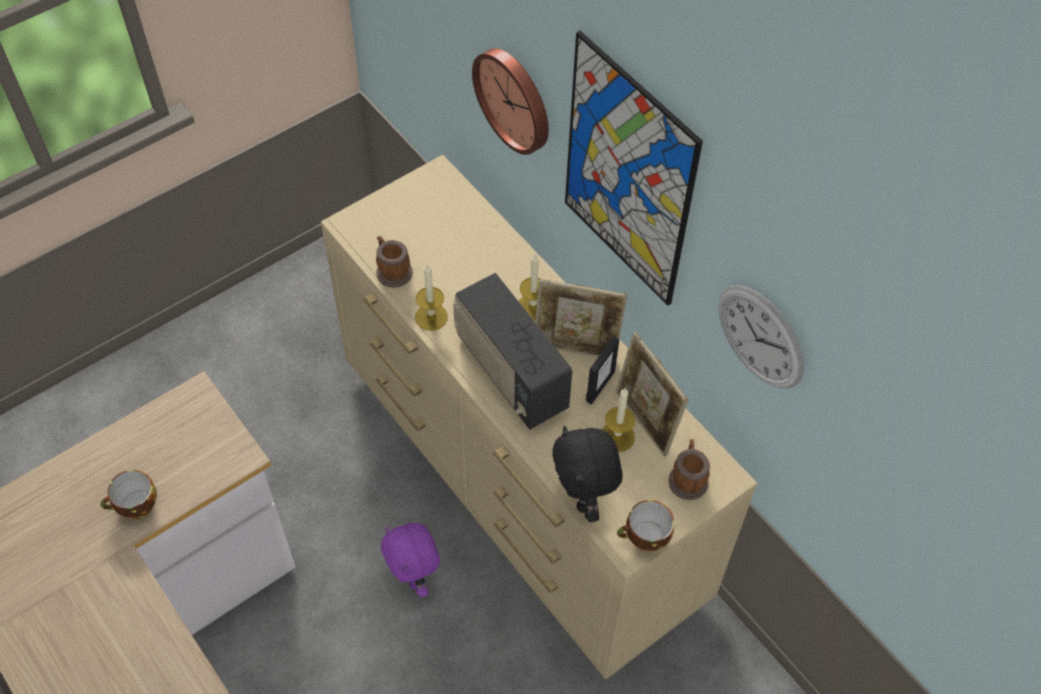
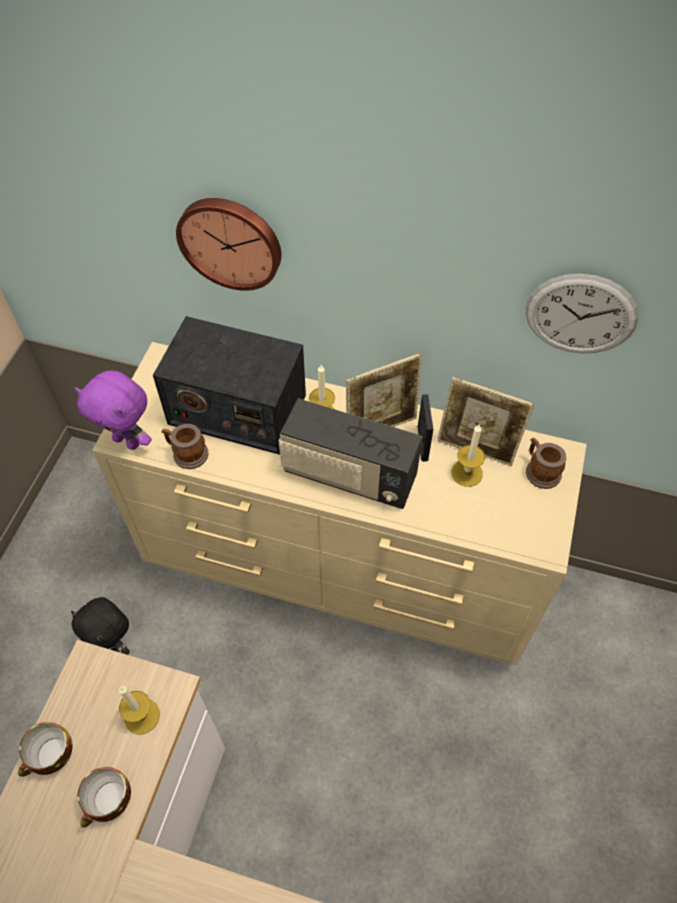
camera: 35 degrees left, 0 degrees up
(414, 577) = (320, 690): purple plush toy -> purple plush toy (128, 441)
(431, 317) = (250, 470): candle -> candle (142, 716)
(464, 257) = (236, 409): none -> radio
(583, 499) = (485, 535): black plush toy -> black plush toy (114, 643)
(628, 174) = (394, 241): picture -> none
(645, 538) = (552, 534): cup -> cup (52, 757)

